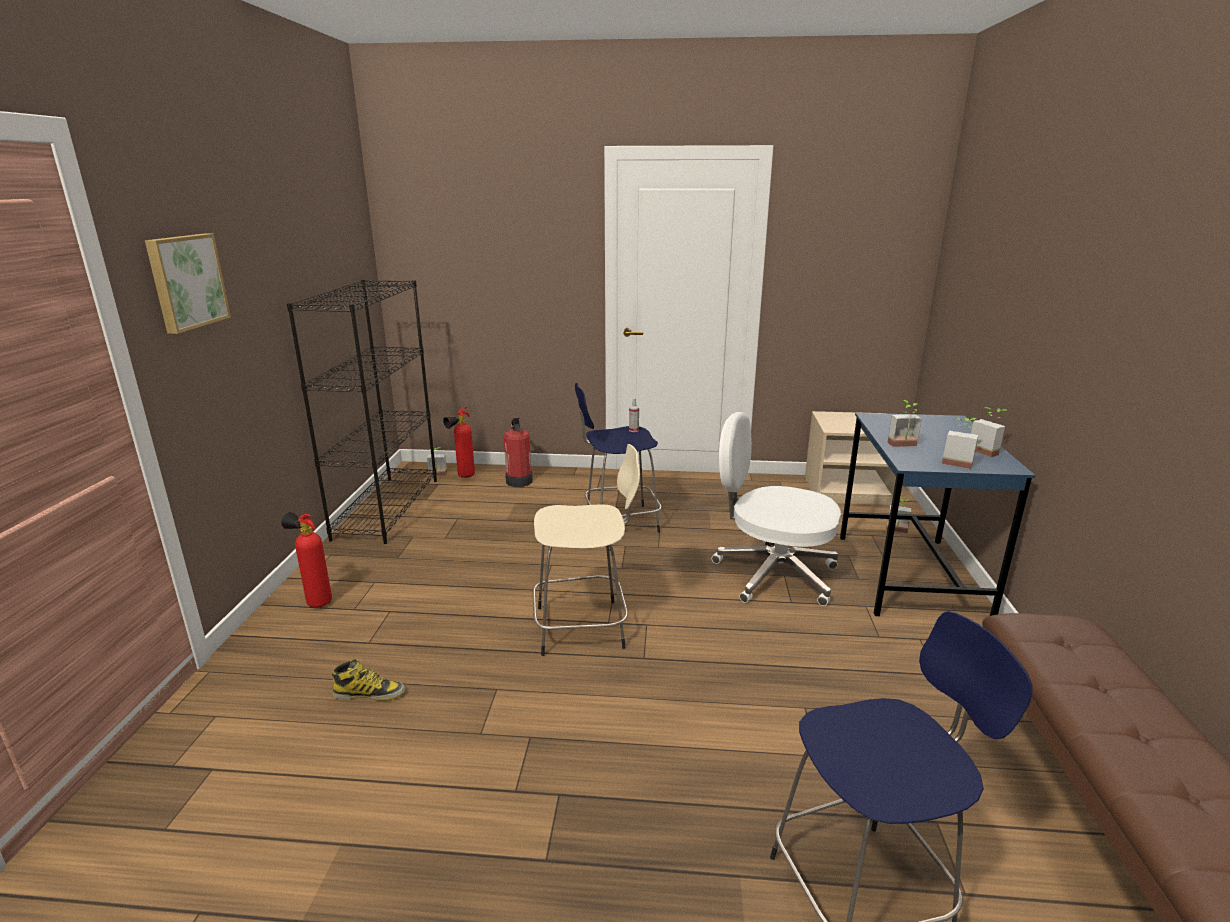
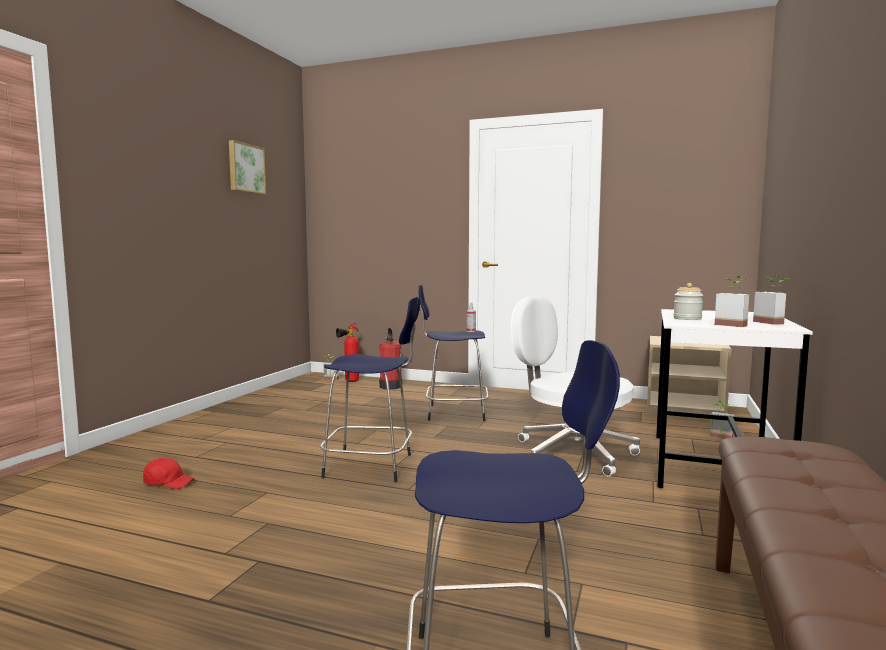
camera: 15 degrees right, 15 degrees down
(186, 281) = (122, 171): picture -> picture (245, 168)
(316, 602) = (180, 433): fire extinguisher -> none
(370, 693) = (168, 483): boot -> red cap
(387, 507) = (278, 392): black bookcase -> none
(584, 627) = (372, 466): beige stool -> blue stool
(904, 446) = (687, 318): potted plant -> jar
(910, 576) = (715, 467): blue desk -> white desk

